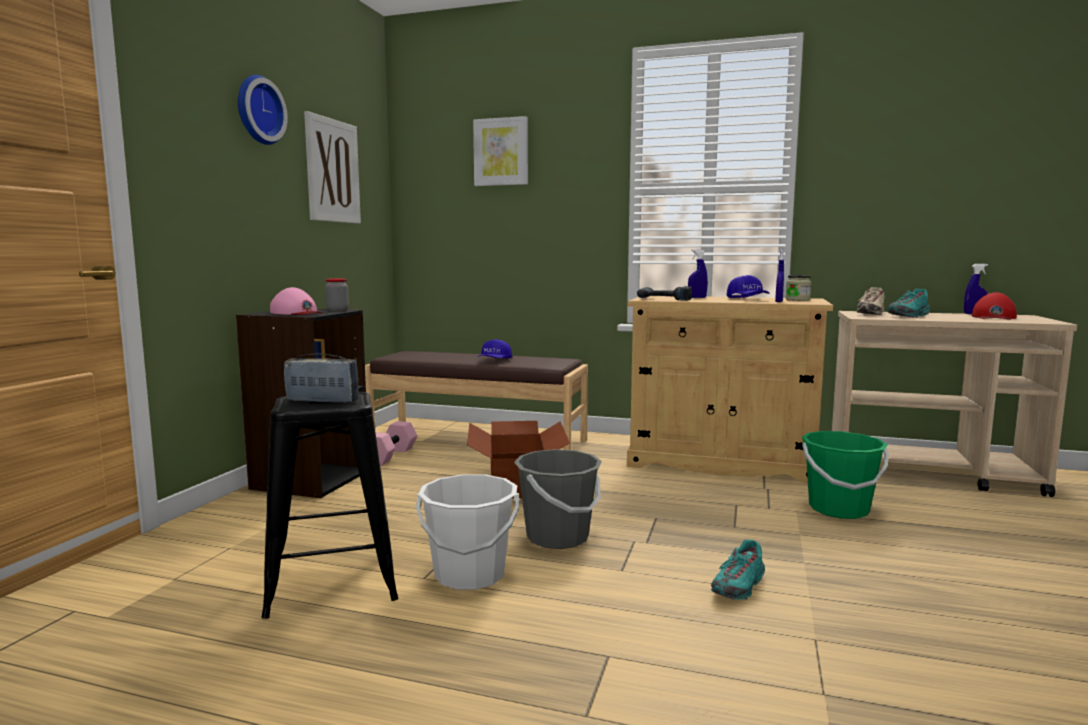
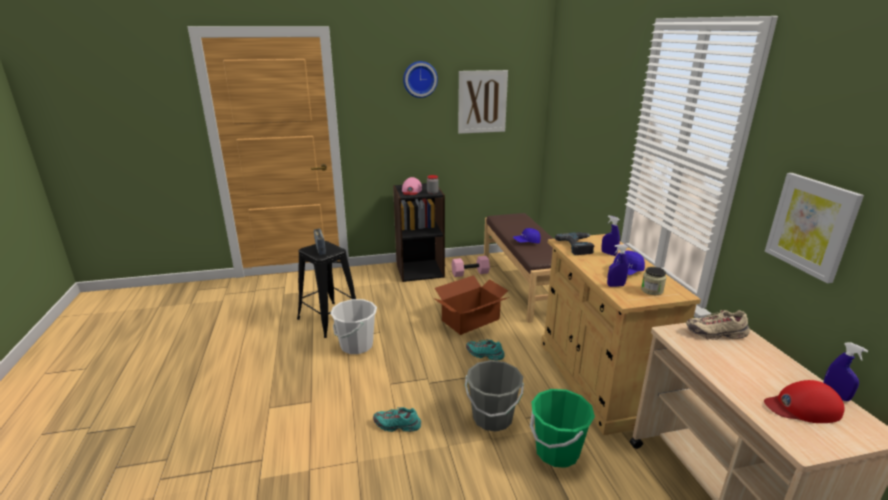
camera: 60 degrees right, 15 degrees up
(501, 152) = (586, 92): picture -> picture (811, 225)
(558, 537) = (412, 354): grey bucket -> grey bucket (492, 418)
(909, 316) = (723, 355): turquoise shoe -> turquoise shoe (484, 355)

